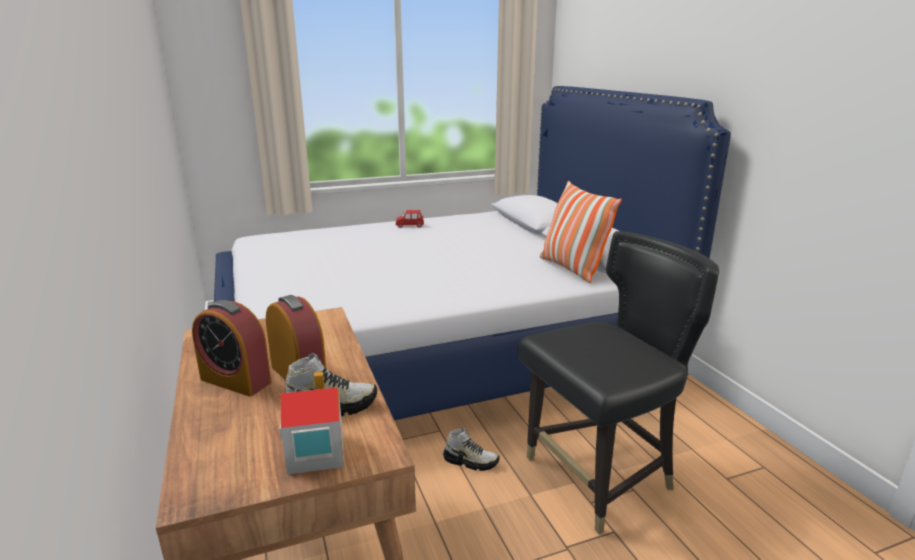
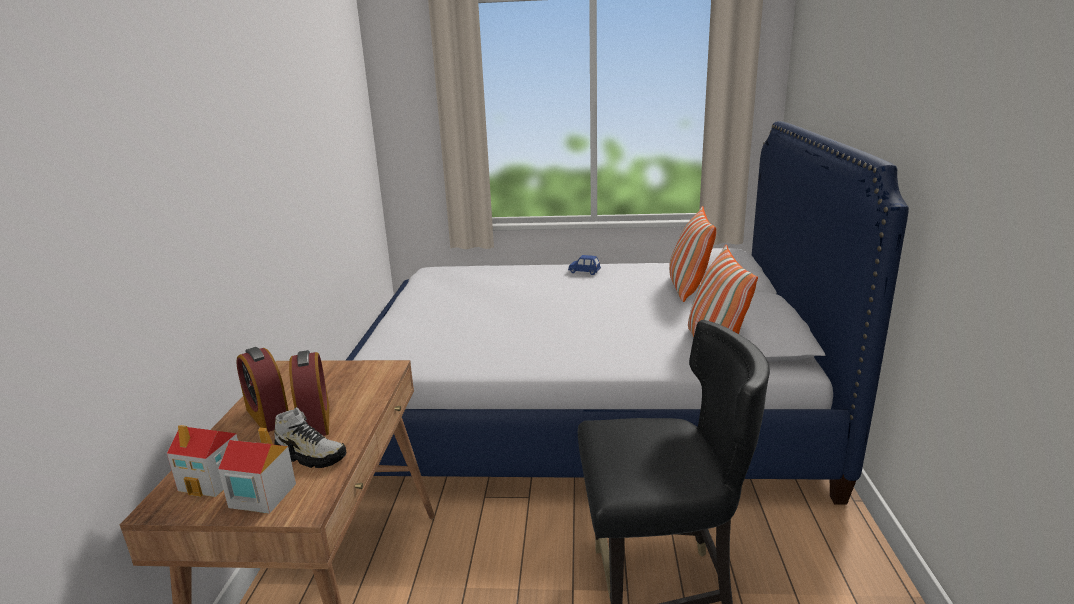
camera: 25 degrees right, 0 degrees up
(236, 453) = (213, 480): none -> toy house
(410, 226) = (584, 272): red toy car -> blue toy car
(471, 461) = (537, 537): shoe -> none
(510, 230) = (688, 289): none -> pillow

